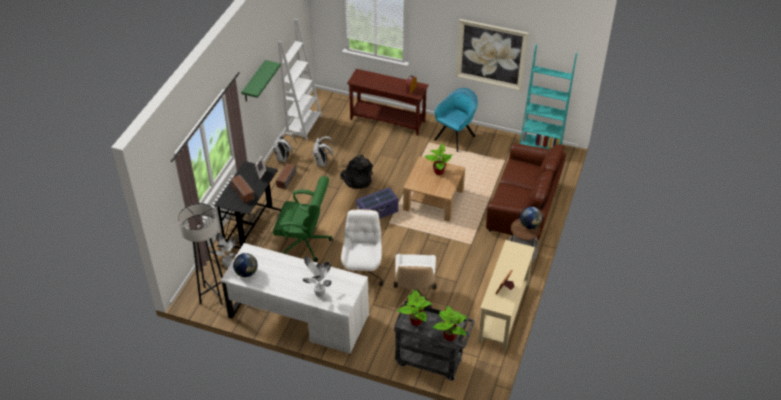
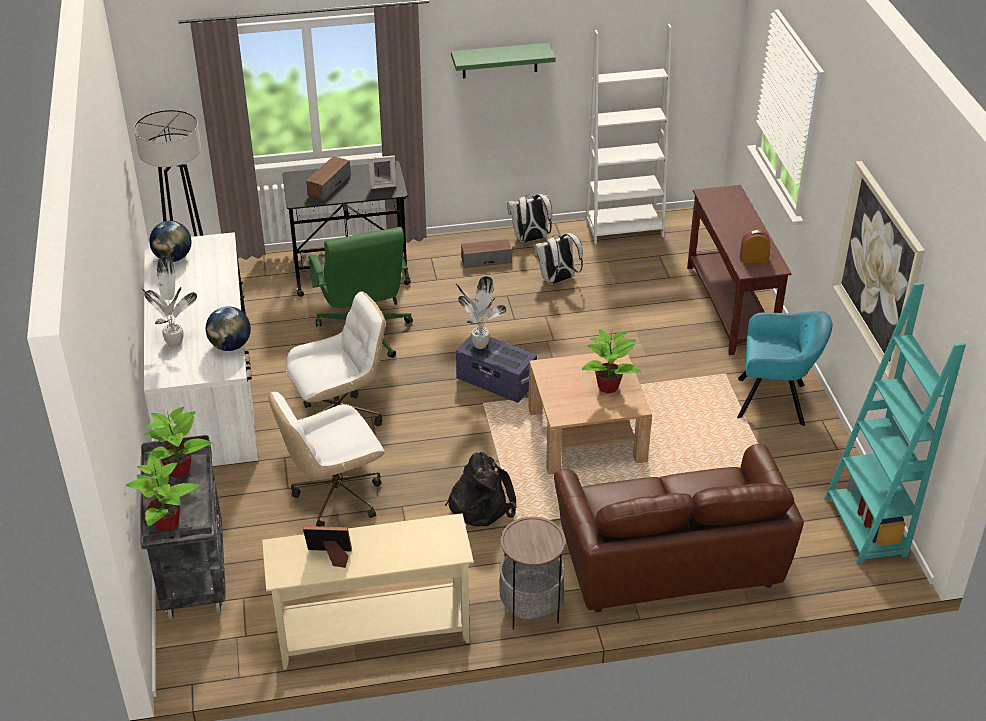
camera: 60 degrees right, 5 degrees down
(227, 266) = (261, 280): potted plant -> potted plant (478, 345)
(357, 180) = (552, 330): black backpack -> black backpack (480, 503)
(530, 225) = (545, 543): globe -> globe (230, 346)

